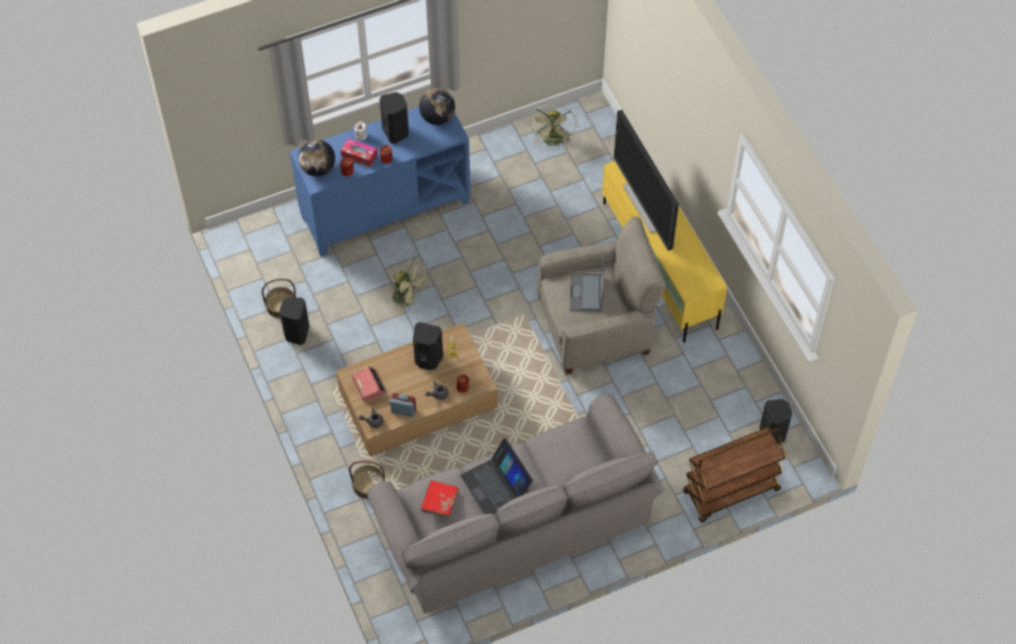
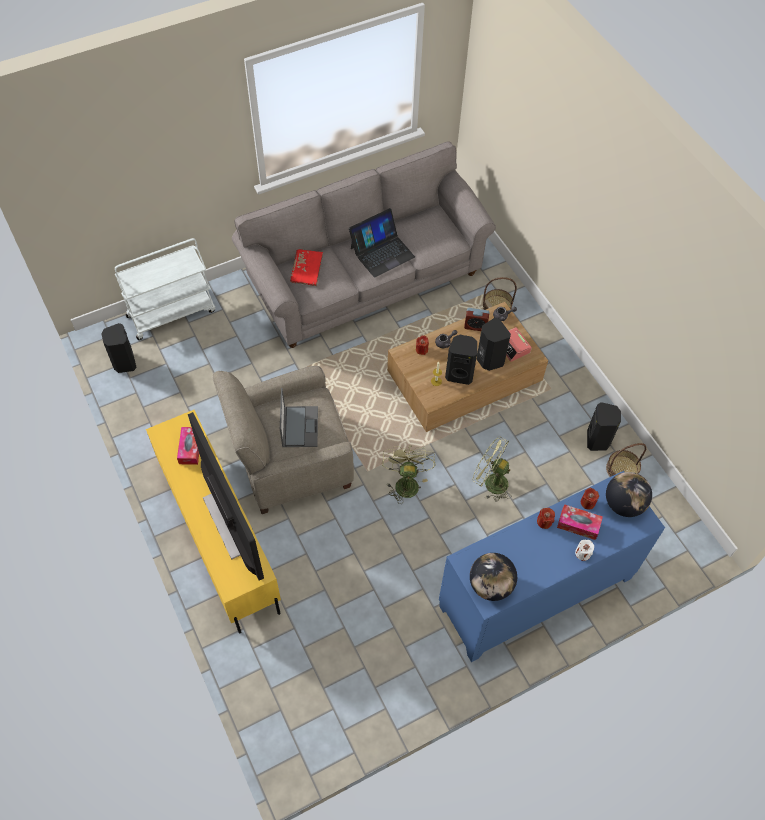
camera: 175 degrees right, 0 degrees up
(396, 132) = (539, 560): black speaker -> black speaker (489, 360)
(439, 502) = (430, 235): red book -> red book (307, 272)
(496, 485) = (382, 252): laptop -> laptop turned 90 degrees clockwise
(553, 141) = (342, 702): green fan -> green fan (405, 482)
(684, 268) = (190, 448): none -> tissue box
(730, 492) = (172, 313): brown cart -> white cart

